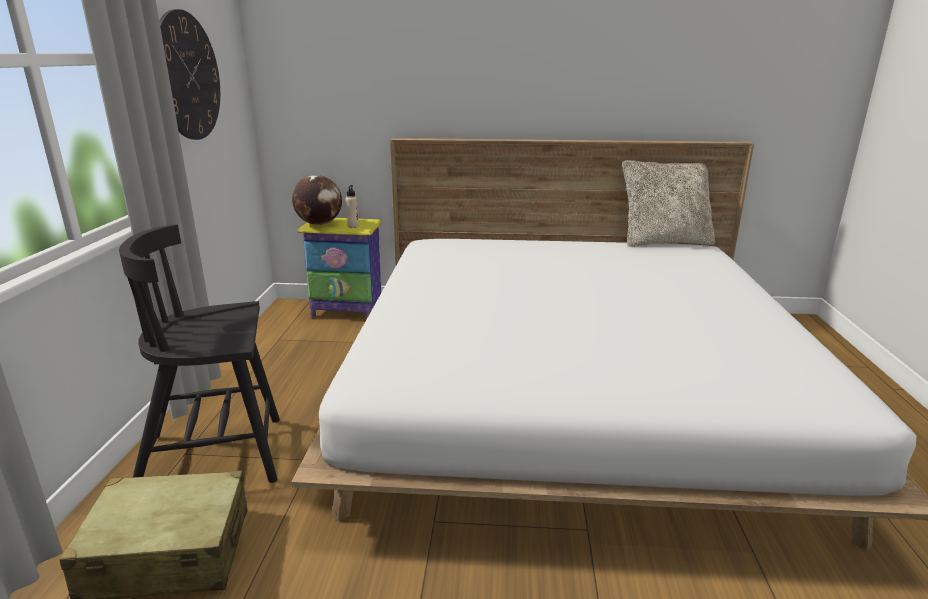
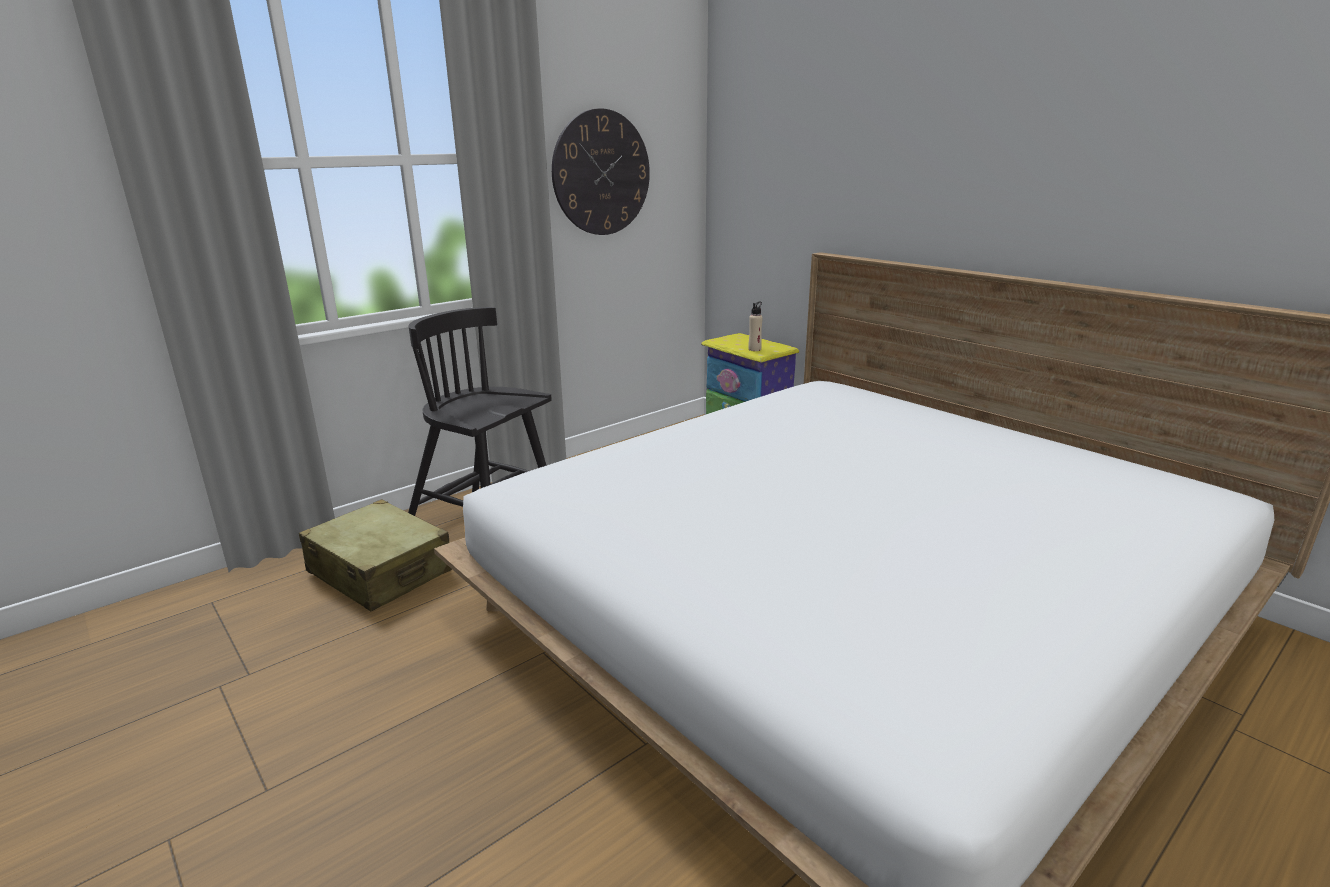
camera: 45 degrees right, 0 degrees up
(319, 224) = (728, 340): globe -> none
(664, 240) = (1159, 465): beige pillow -> none

